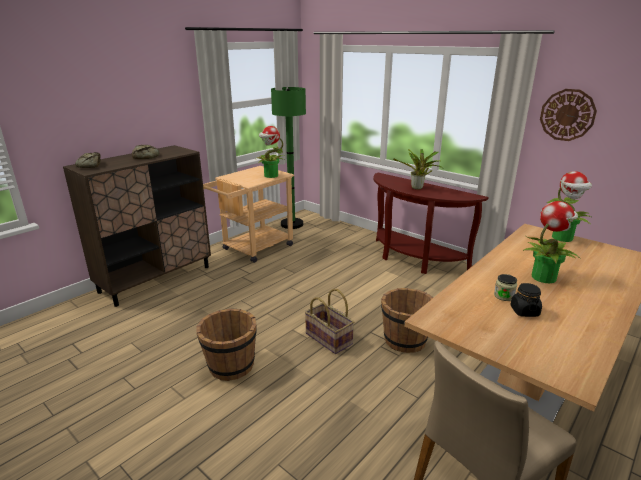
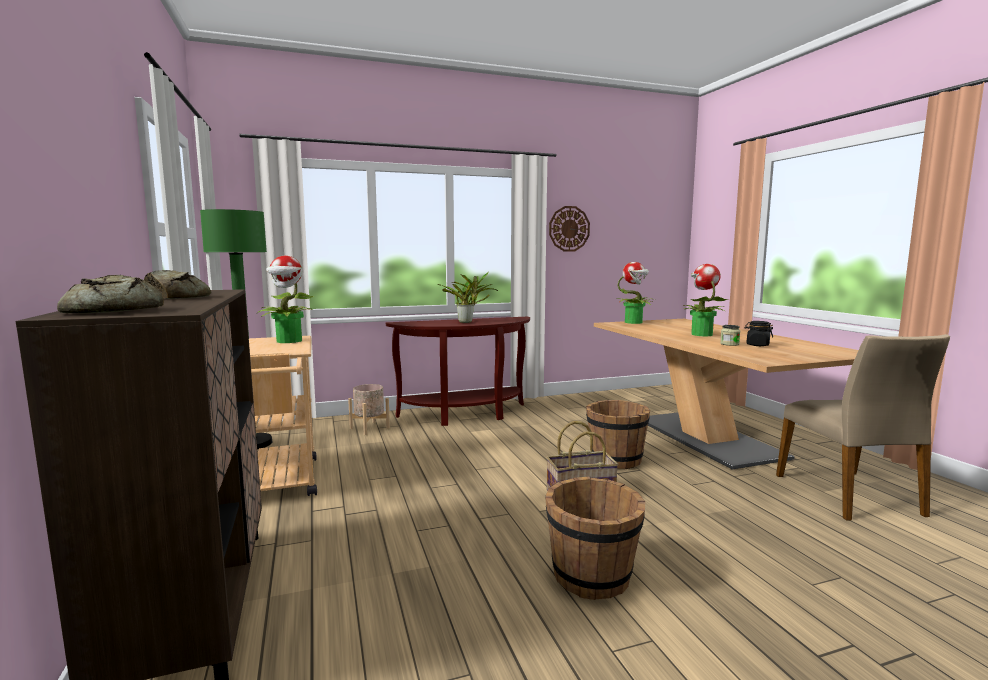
camera: 60 degrees left, 15 degrees down
(348, 240) = (369, 428): none -> beige planter

